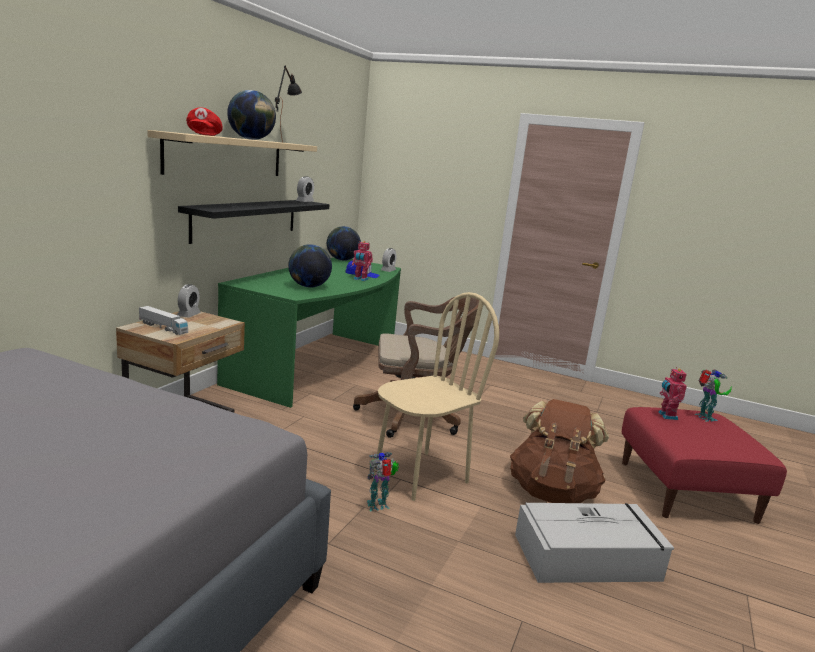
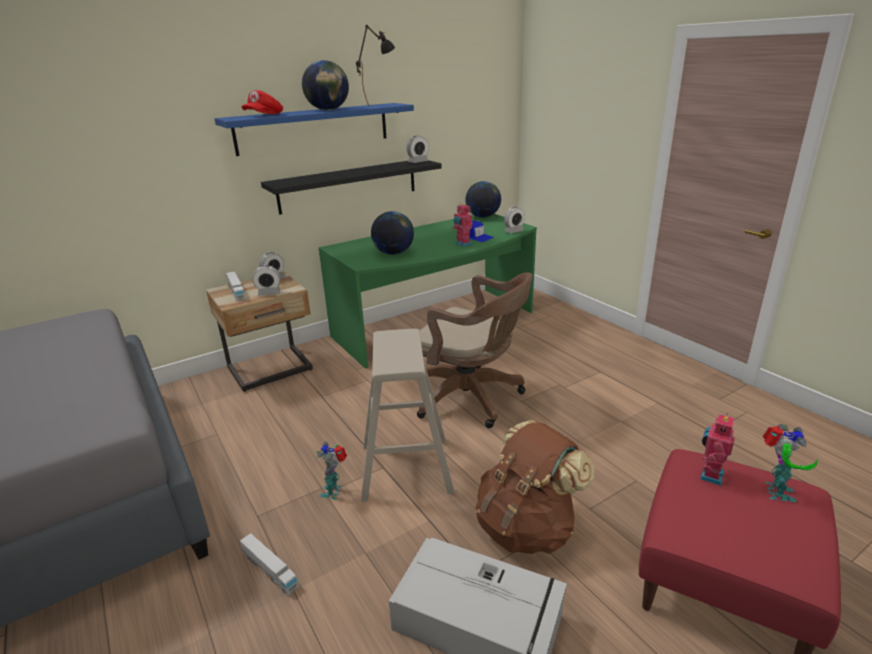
camera: 35 degrees right, 10 degrees up
(206, 327) = (269, 293): none -> alarm clock
(226, 156) = (313, 128): beige shelf -> blue shelf
(379, 506) = (334, 491): toy robot -> toy robot turned 90 degrees counterclockwise
(393, 578) = (270, 570): none -> toy truck
(420, 475) = (406, 468): beige chair -> beige stool

